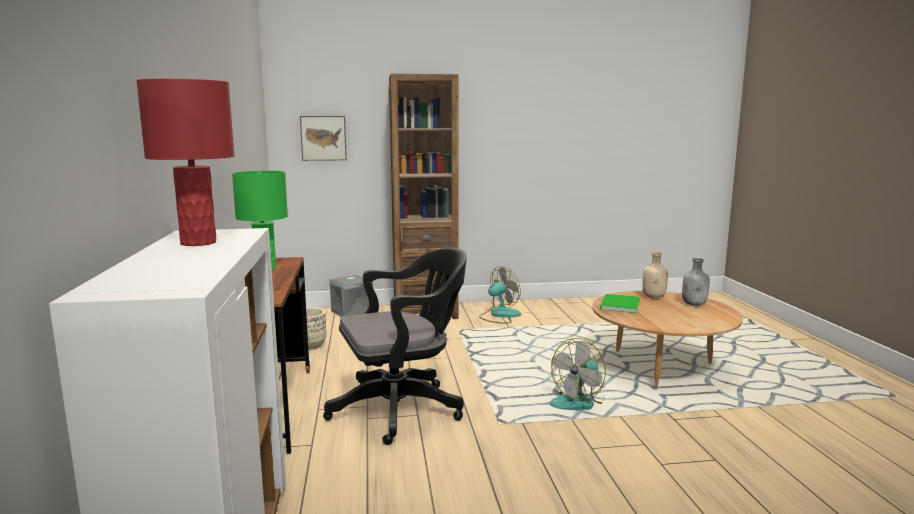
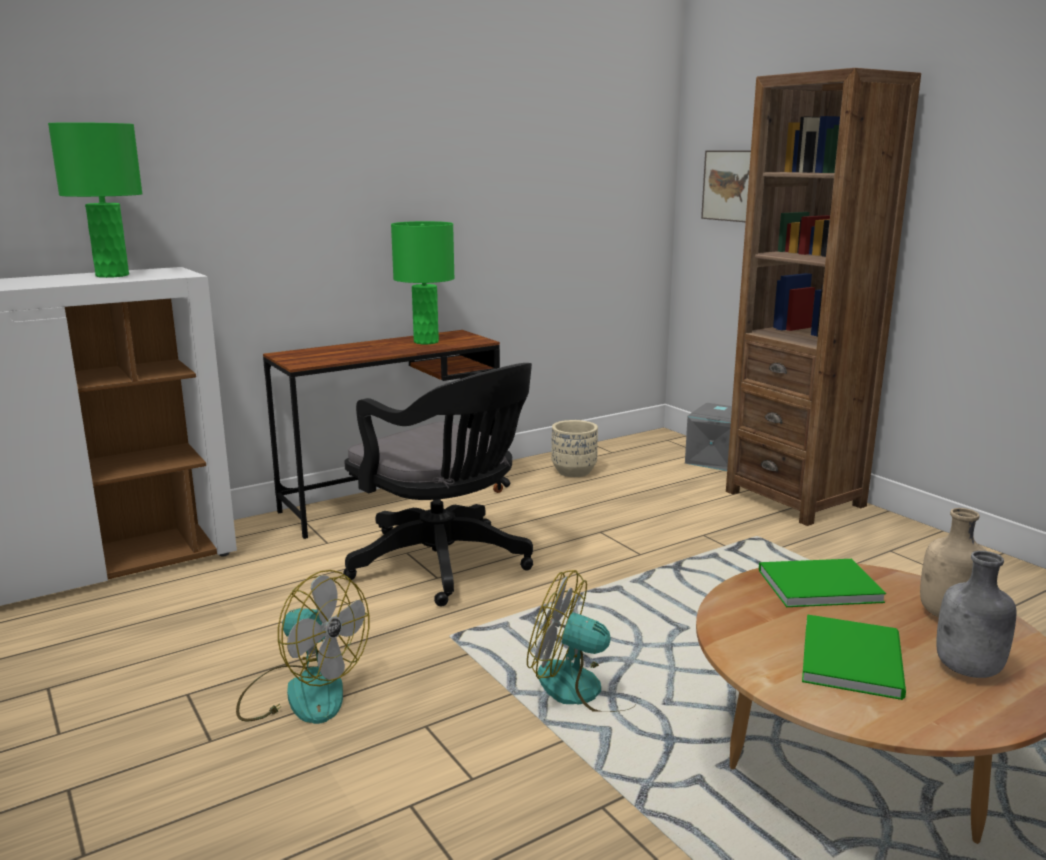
camera: 65 degrees right, 5 degrees up
(198, 243) = (112, 275): red table lamp -> green table lamp
(499, 315) = (878, 552): fan -> fan (302, 692)
(681, 314) = (855, 658): none -> green book

